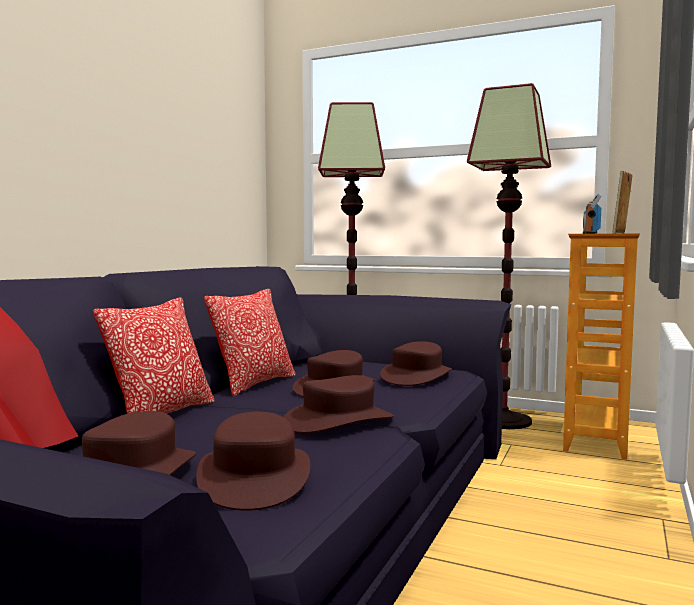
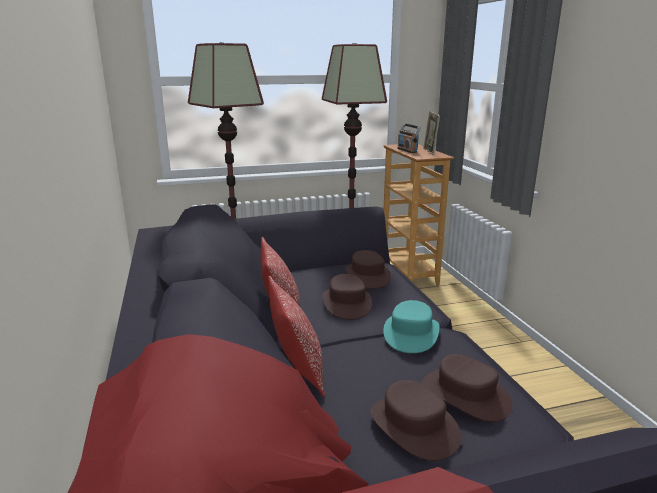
camera: 40 degrees left, 15 degrees up
(338, 420) = (411, 333): brown hat -> turquoise hat

